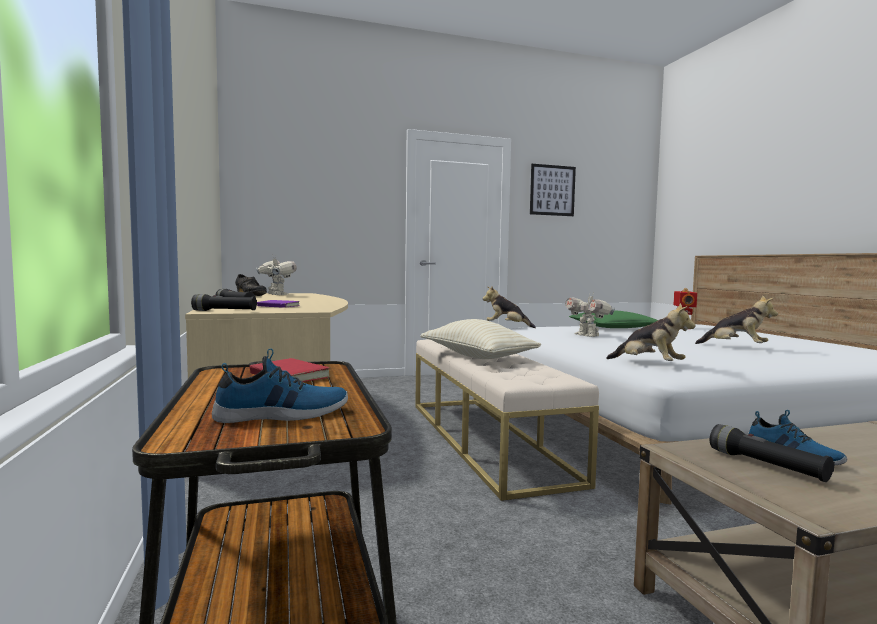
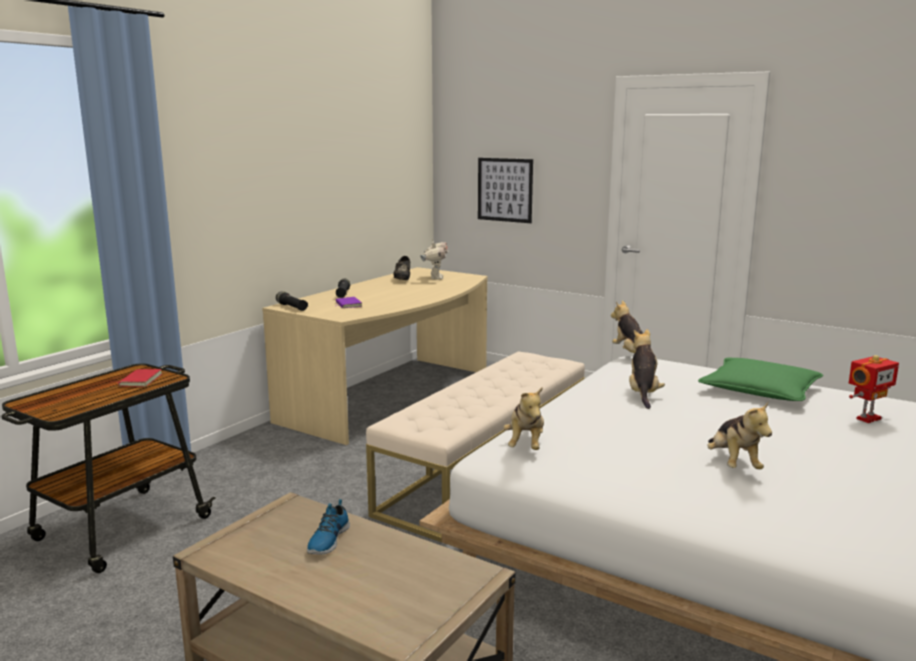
camera: 50 degrees right, 10 degrees up
(283, 414) = (68, 402): shoe -> none
(477, 357) = (476, 387): beige pillow -> none
(552, 190) = (841, 148): picture -> picture (505, 190)
(587, 336) = (643, 394): toy robot -> plush toy
(766, 465) = (289, 533): black flashlight -> none

